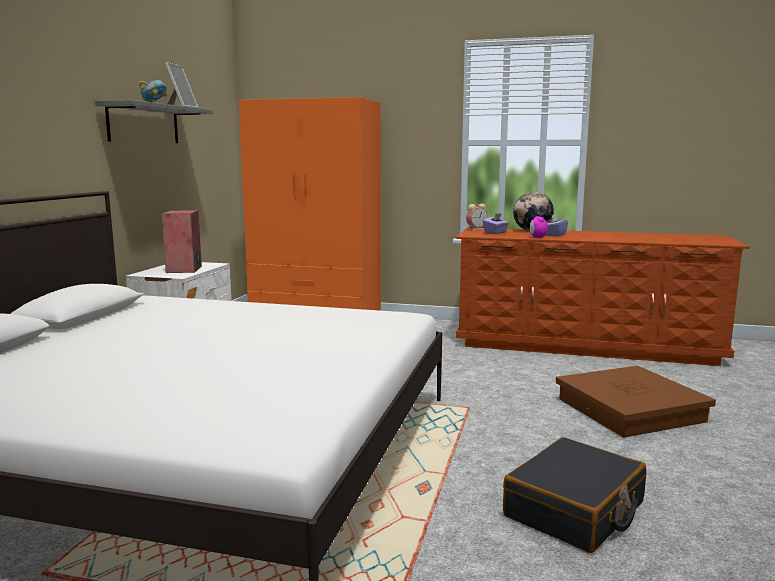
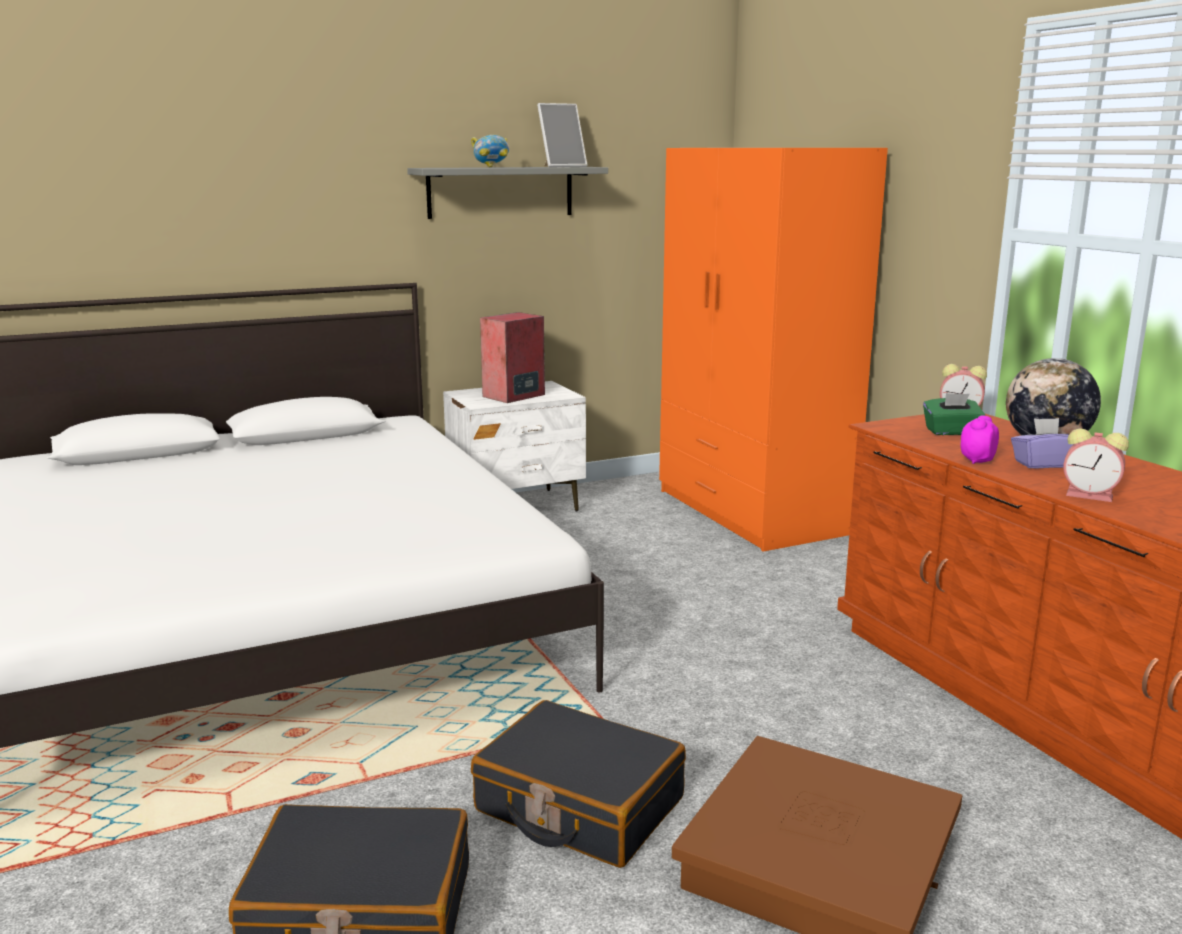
camera: 50 degrees right, 5 degrees up
(495, 233) = (951, 432): purple tissue box -> green tissue box
(536, 435) = (578, 805): none -> black suitcase
(599, 239) = (1091, 496): none -> alarm clock

